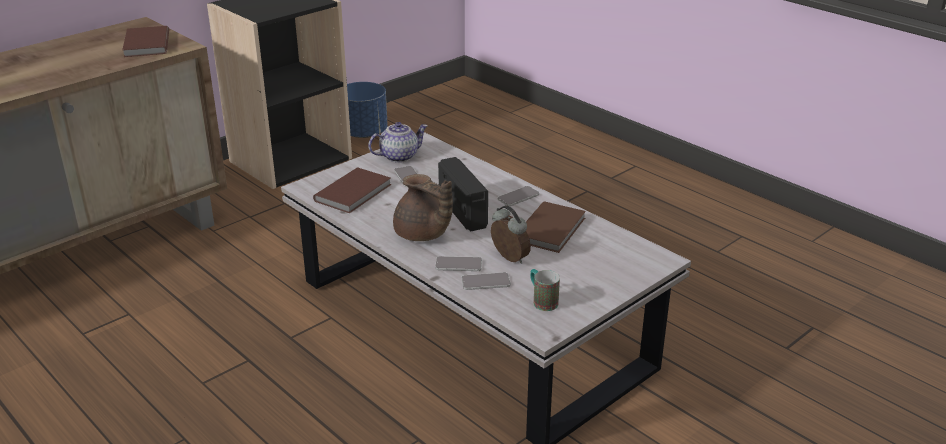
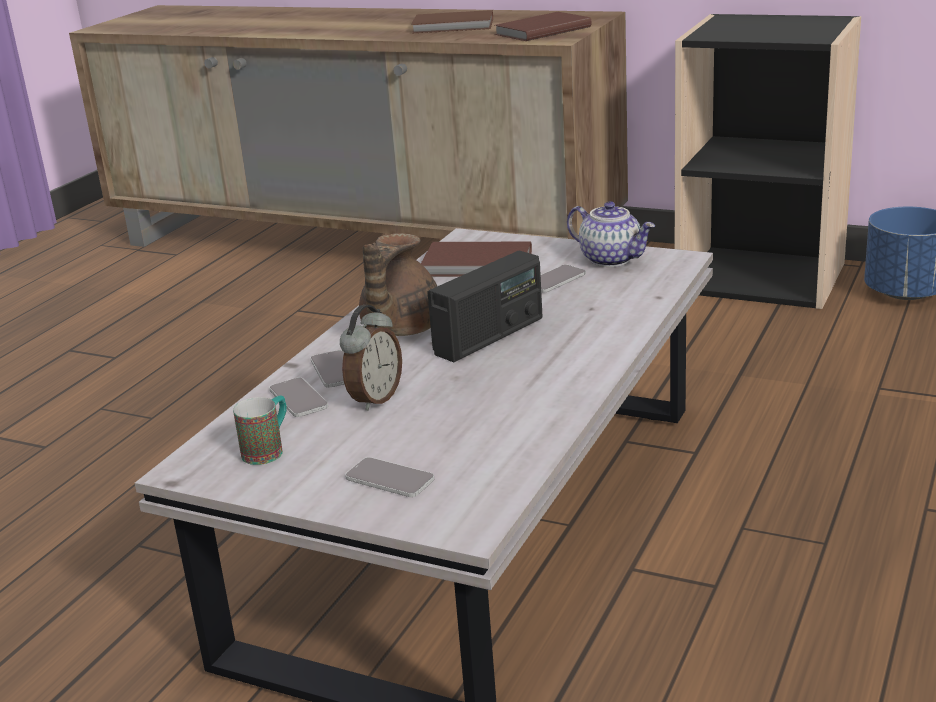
camera: 70 degrees right, 5 degrees down
(518, 197) = (574, 361): phone -> phone (389, 479)
(552, 229) = (492, 410): brown book -> brown book (454, 26)

